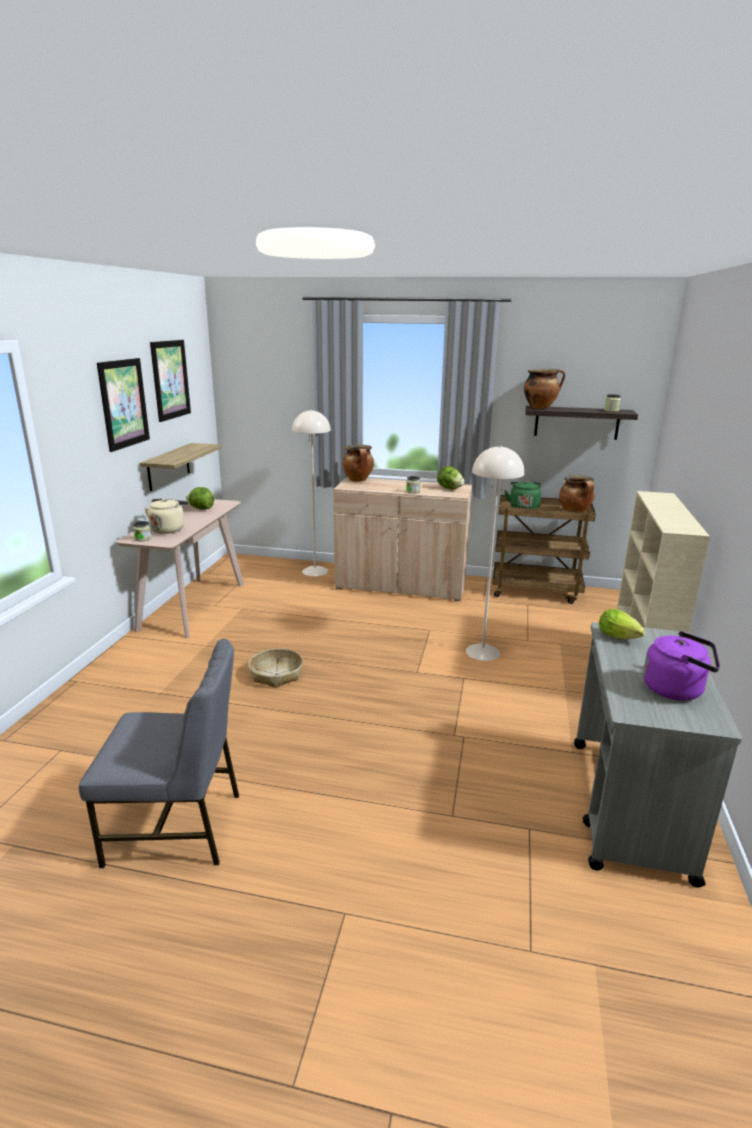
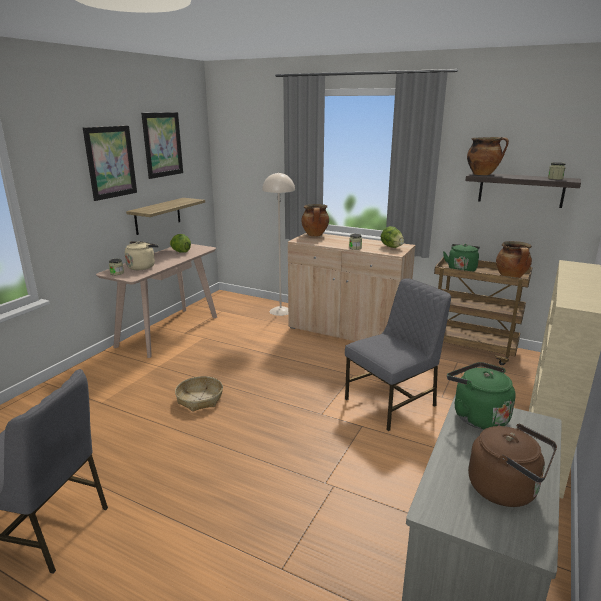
camera: 15 degrees right, 0 degrees up
(483, 652) = (392, 402): beige floor lamp -> grey chair
(620, 638) = (477, 416): lettuce -> green kettle
(676, 689) = (506, 489): purple kettle -> brown kettle

